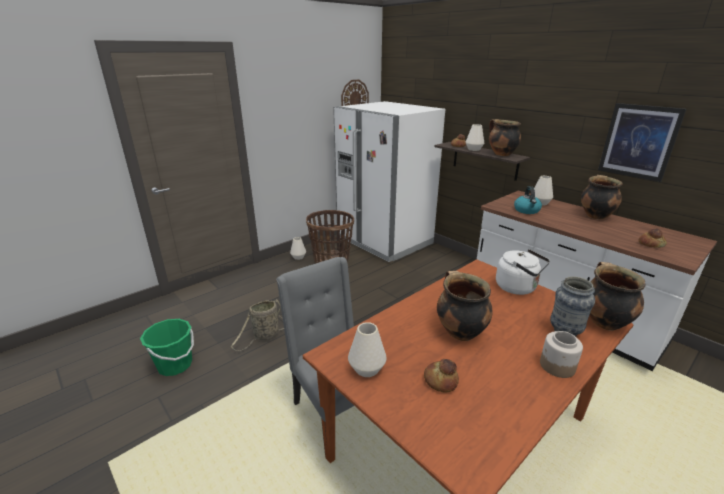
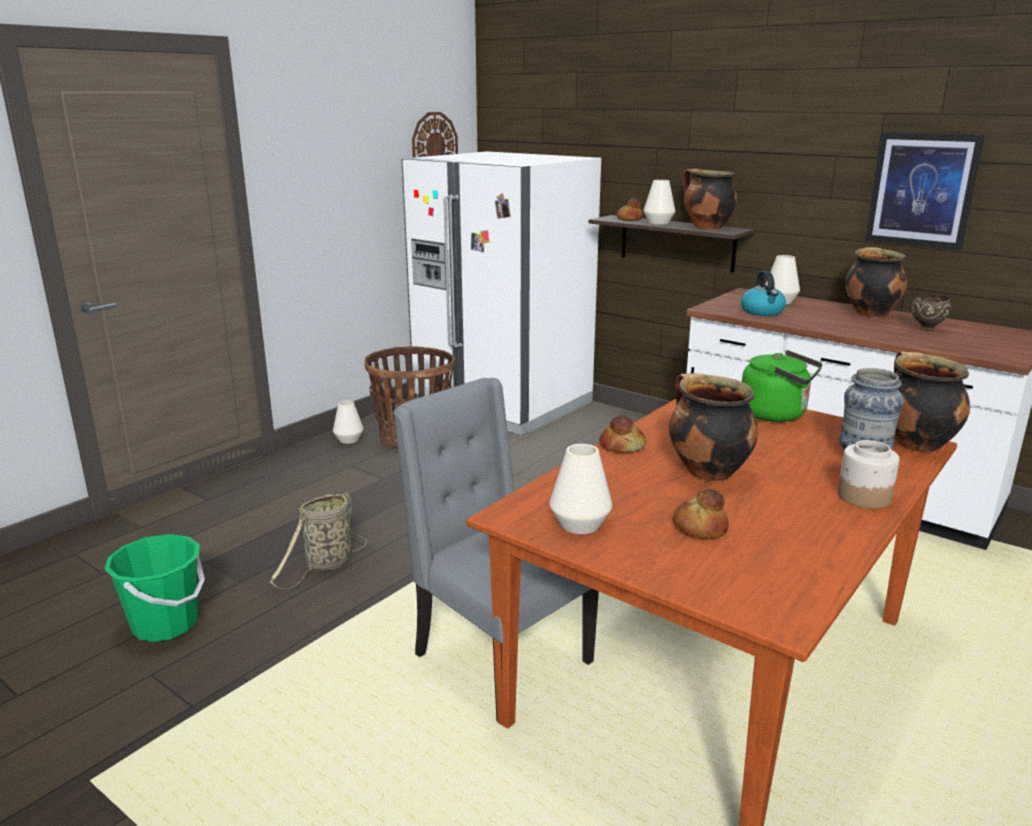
camera: 10 degrees left, 5 degrees down
(518, 288) = (777, 414): white kettle -> green kettle
(629, 231) = (926, 329): none -> brown bowl
(650, 244) = (960, 341): bread -> bread (622, 446)

